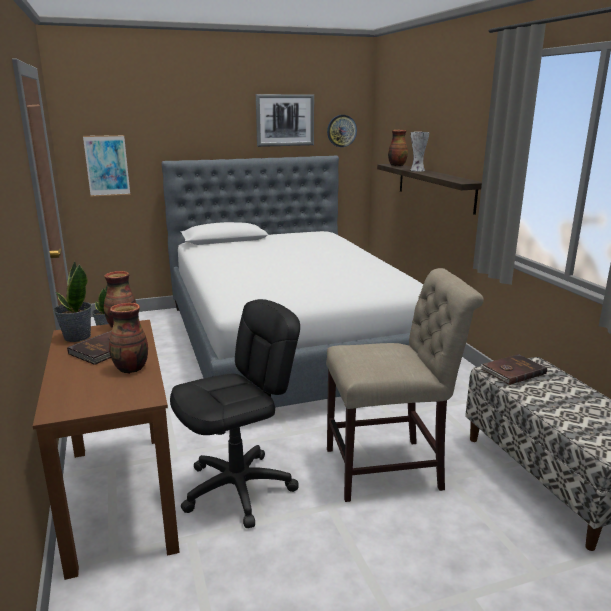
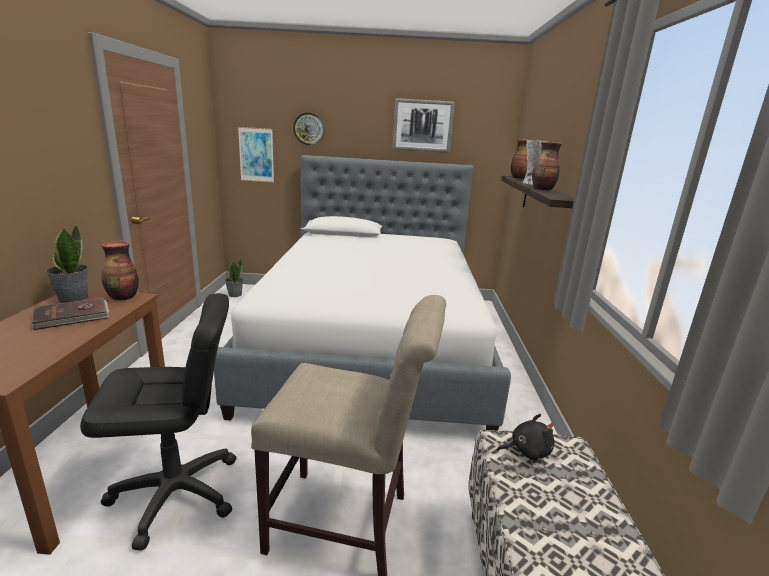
camera: 20 degrees right, 0 degrees up
(130, 368) = (52, 342): vase -> vase (542, 189)
(341, 131) = (481, 141): wall clock -> wall clock (309, 129)
(512, 371) = (527, 451): brown book -> black plush toy

